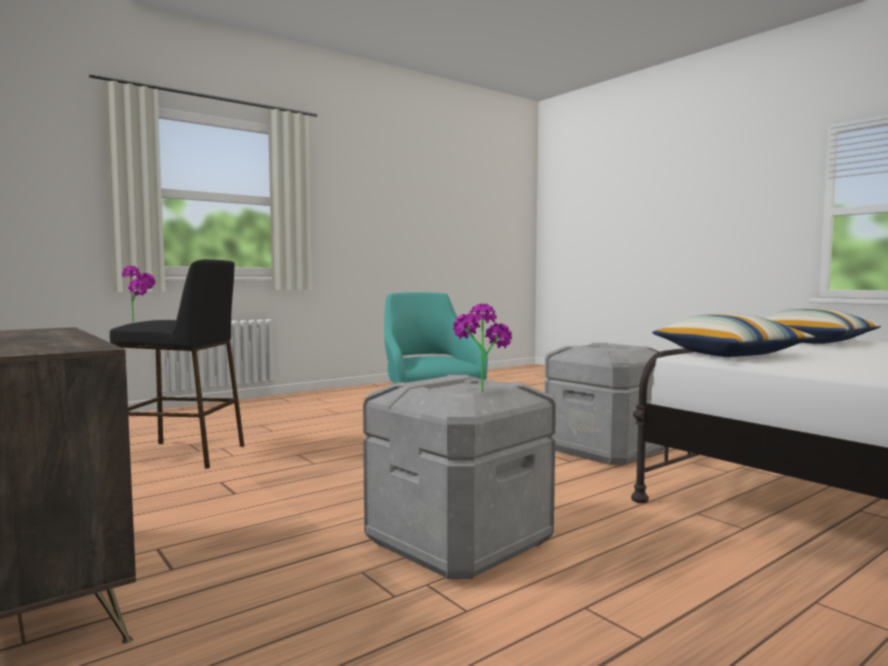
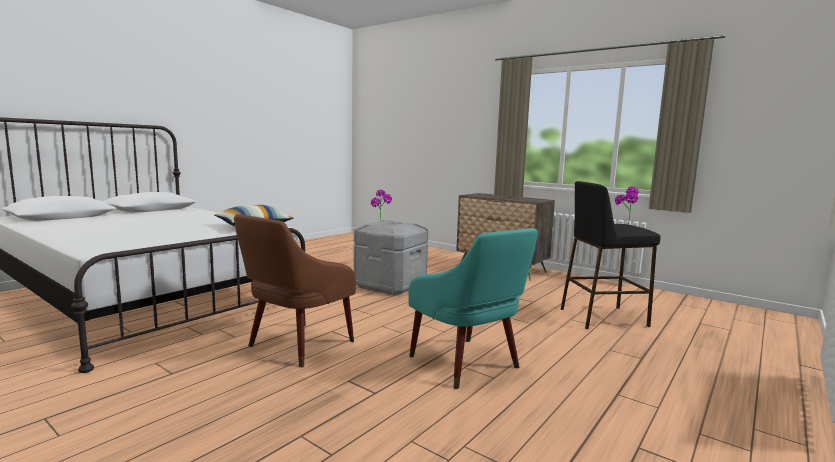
camera: 165 degrees right, 5 degrees up
(606, 450) = (296, 346): grey storage box -> brown armchair
(813, 342) = (135, 242): pillow -> none

